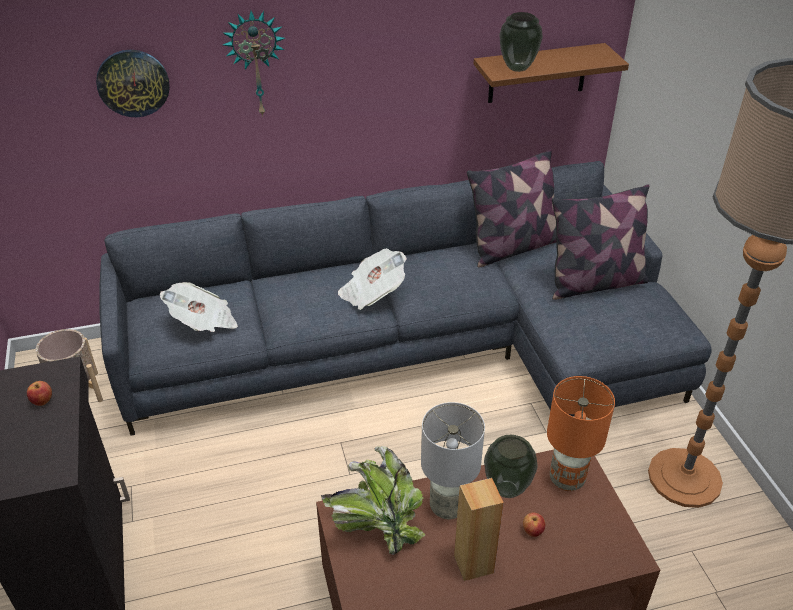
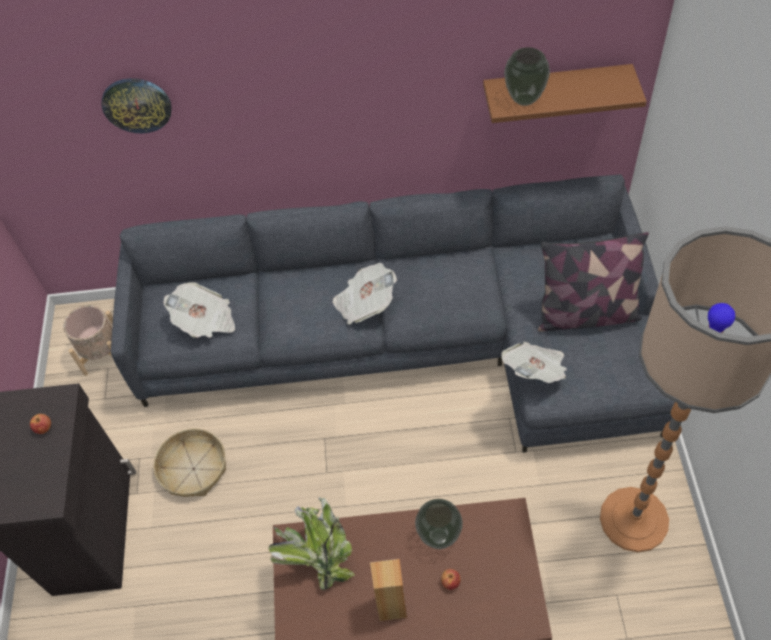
camera: 15 degrees right, 15 degrees up
(197, 489) = (193, 469): none -> basket
(256, 63) = (255, 87): wall clock -> none
(447, 506) = (382, 547): grey table lamp -> none
(512, 247) = (516, 259): pillow -> none
(561, 332) = (535, 371): none -> newspaper
(567, 479) = (496, 534): orange table lamp -> none

